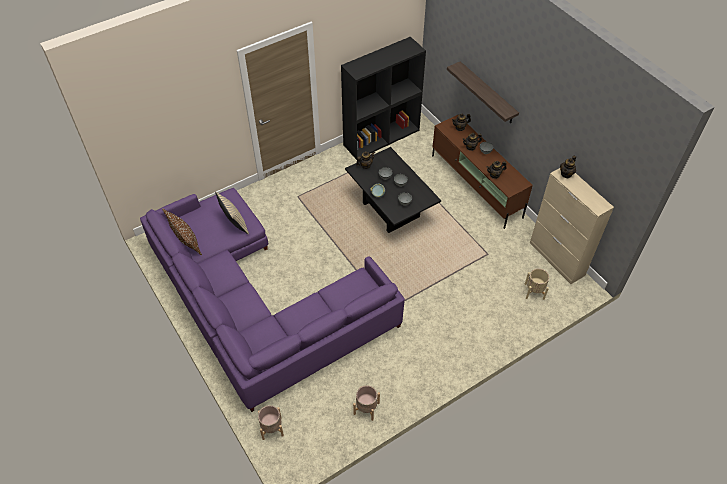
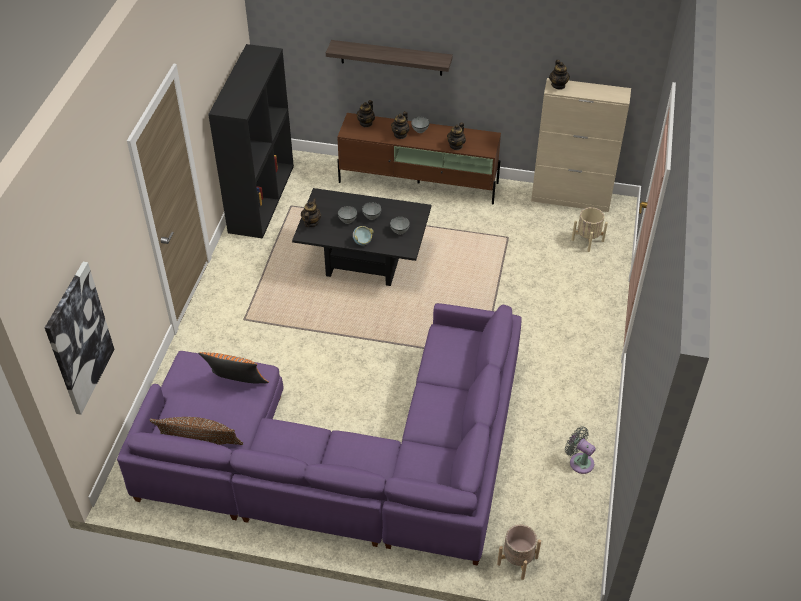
camera: 45 degrees left, 5 degrees down
(145, 142) = (79, 338): none -> picture
(234, 224) = (237, 385): beige pillow -> orange pillow
(366, 408) = (579, 461): beige planter -> grey fan

